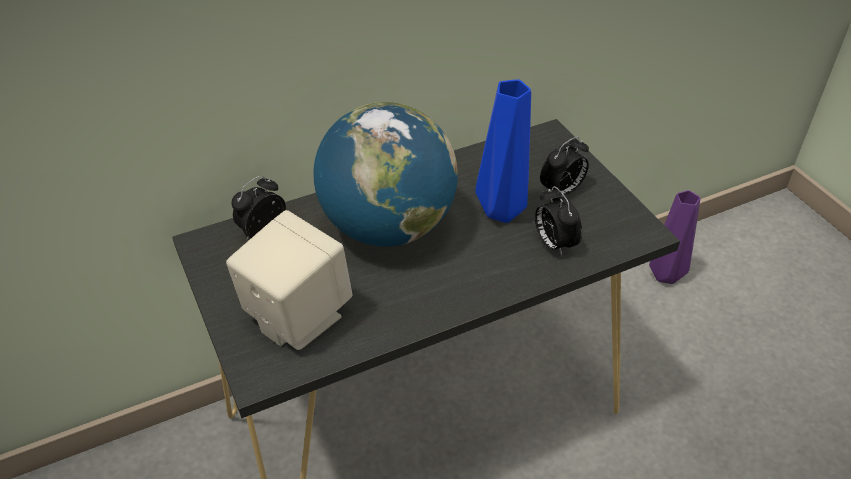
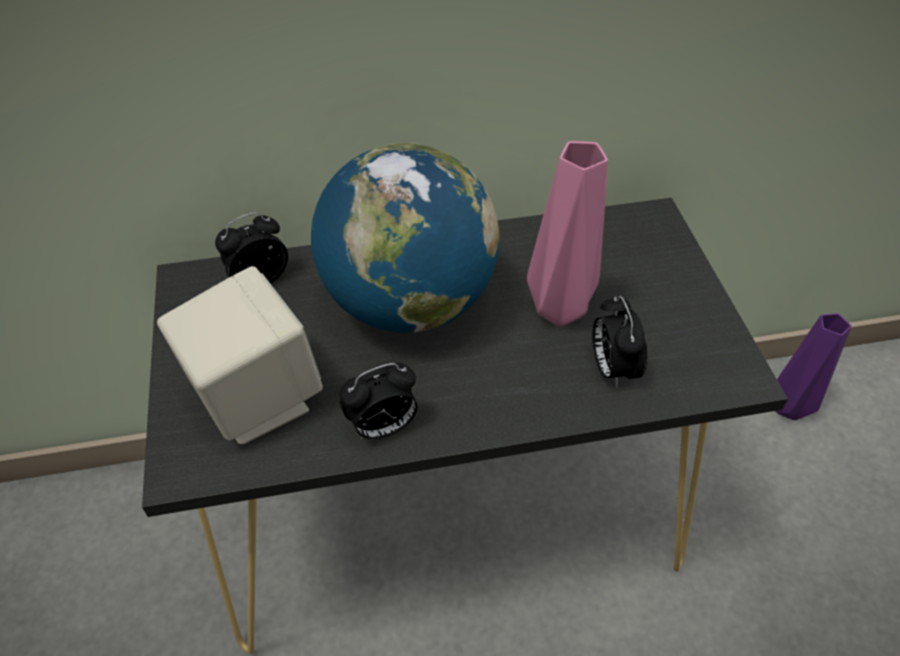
camera: 15 degrees right, 5 degrees up
(501, 210) = (559, 307): blue vase -> pink vase
(562, 191) = (646, 296): alarm clock -> alarm clock (382, 427)

